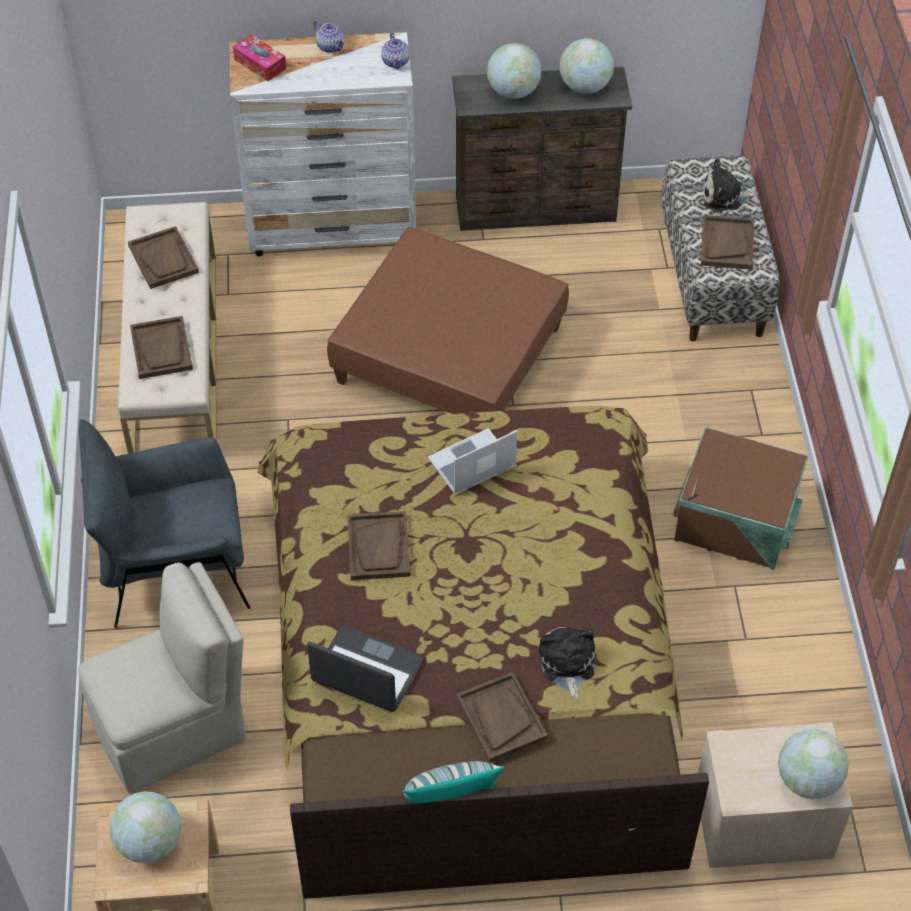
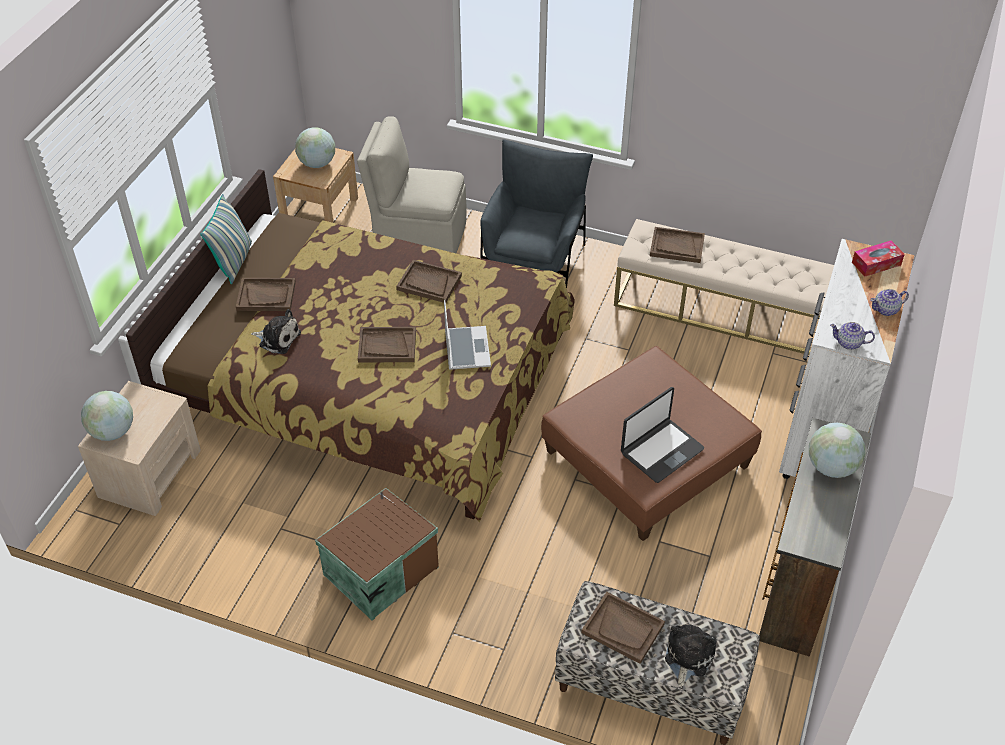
camera: 115 degrees right, 5 degrees down
(163, 259) = (768, 268): brown tray -> brown tray (387, 346)
(173, 727) = (418, 237): beige chair -> beige chair turned 105 degrees clockwise
(367, 672) = (343, 251): laptop -> laptop (661, 451)
(585, 87) = (819, 523): globe -> none

